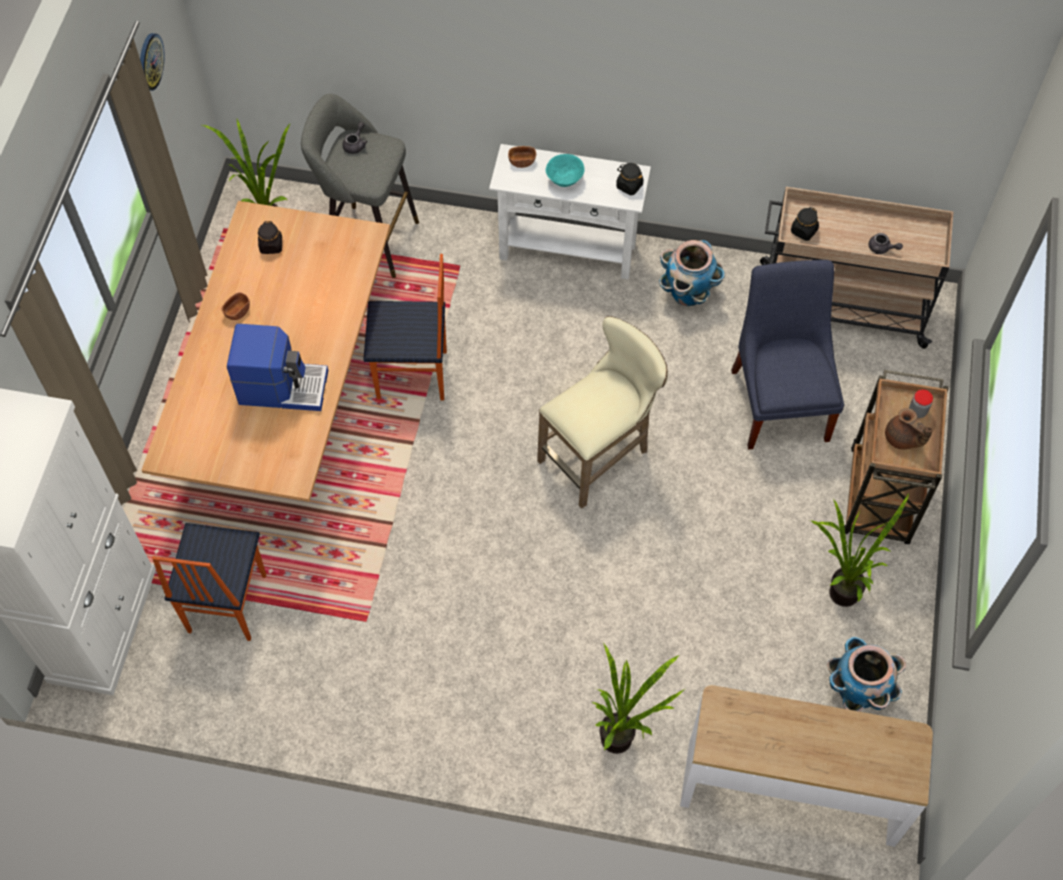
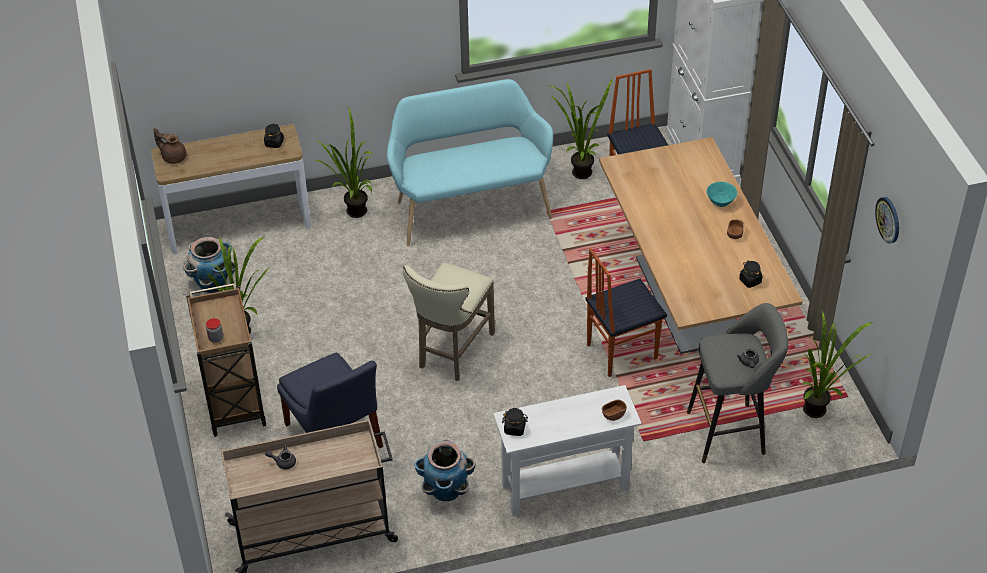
camera: 155 degrees right, 15 degrees down
(280, 675) = (578, 171): none -> potted plant
(282, 386) = (666, 205): coffee machine -> none
(459, 677) = (470, 206): none -> turquoise bench
(564, 180) = (570, 413): turquoise bowl -> turquoise bowl (721, 201)
(803, 231) = (354, 452): black jar -> black jar (274, 143)
(902, 439) = (221, 317): brown teapot -> brown teapot (173, 157)

